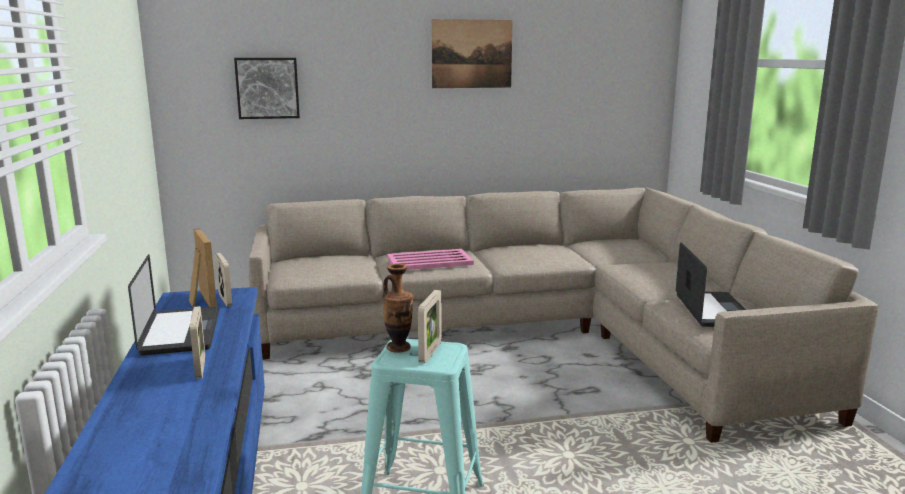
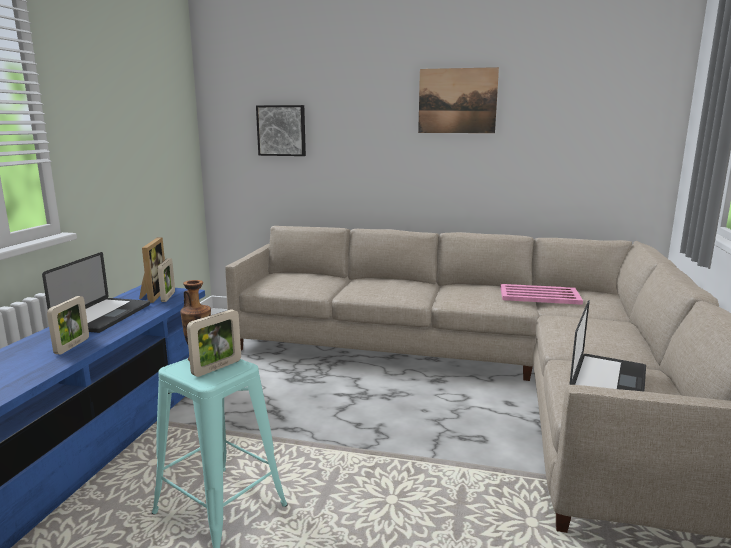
camera: 25 degrees right, 0 degrees up
(428, 261) = (380, 288): pink tray -> pink tray (538, 295)

